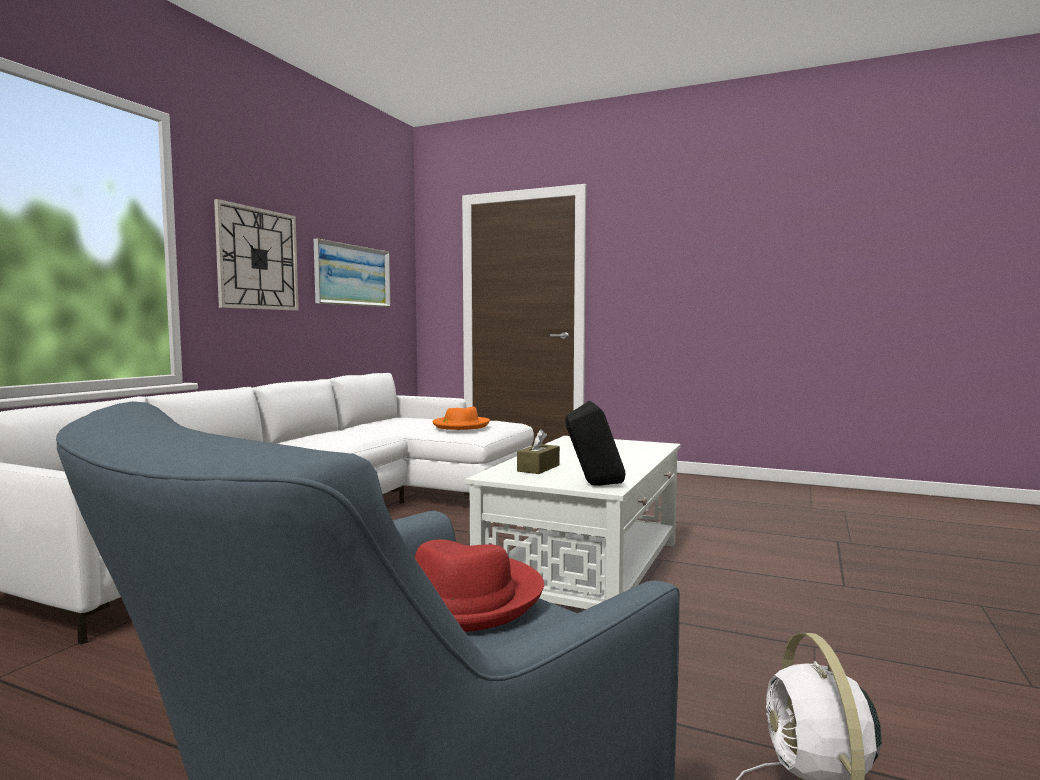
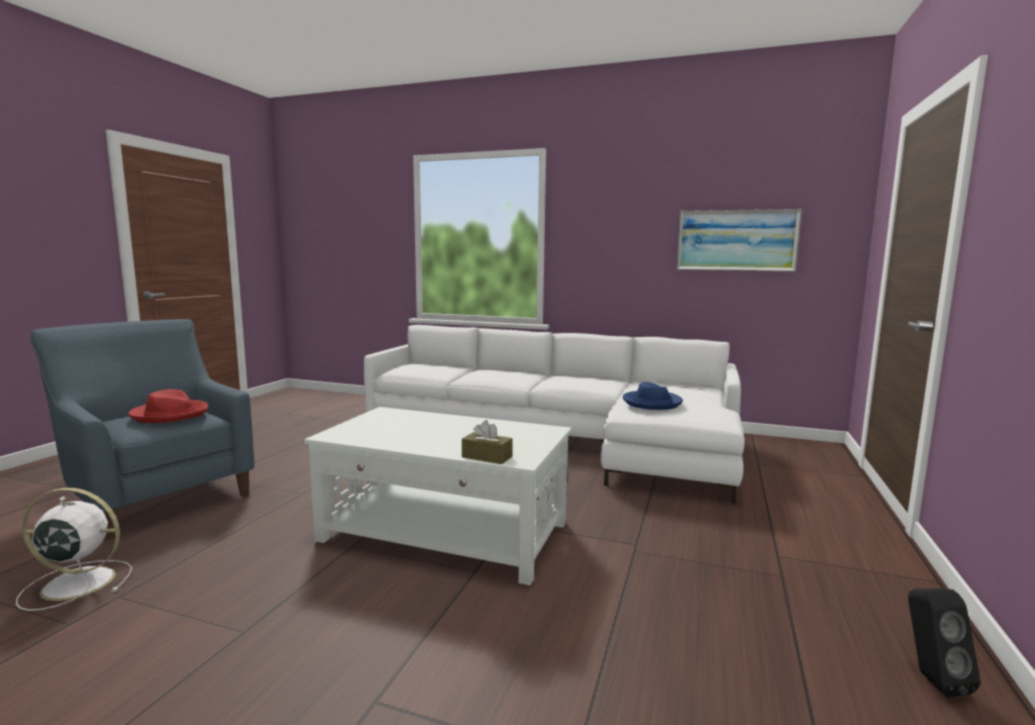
camera: 85 degrees right, 5 degrees up
(257, 259) = (613, 236): wall clock -> none
(460, 426) = (652, 403): orange hat -> blue hat
(538, 468) = (405, 420): brown tissue box -> brown tissue box (487, 457)
(594, 485) = (339, 432): black speaker -> black speaker (931, 679)

